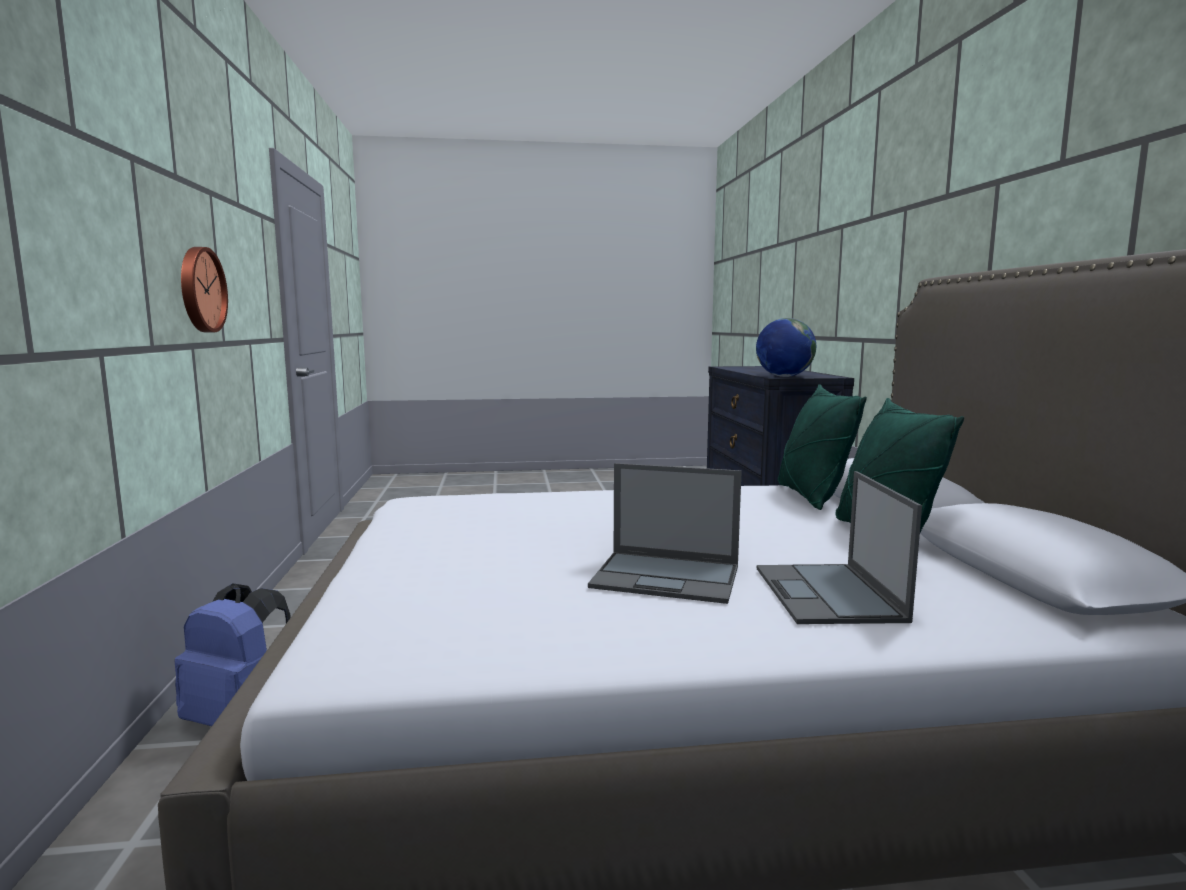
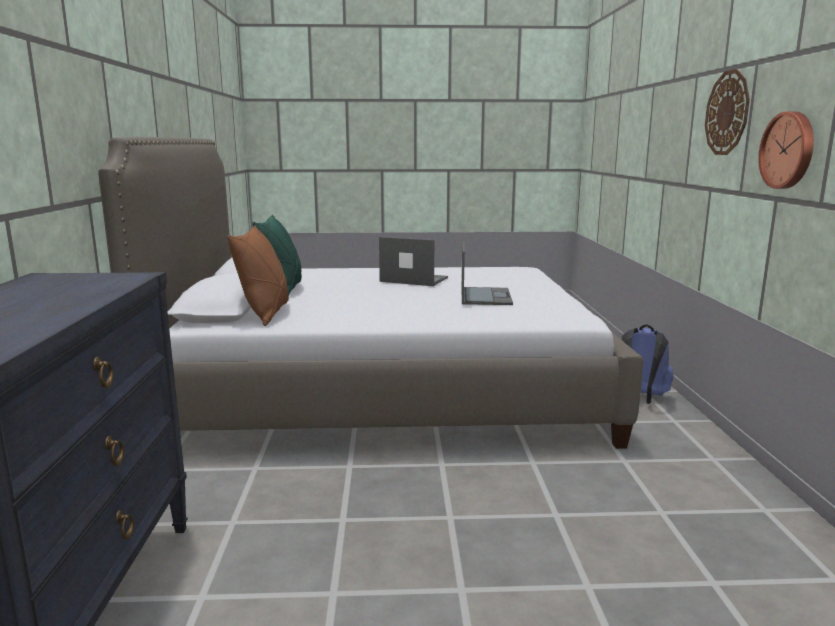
camera: 175 degrees left, 5 degrees up
(114, 220) = (727, 113): none -> wall clock
(784, 376) = (116, 278): globe -> none
(811, 497) = (265, 314): green pillow -> brown pillow
(828, 594) = (354, 275): laptop -> laptop (485, 296)

